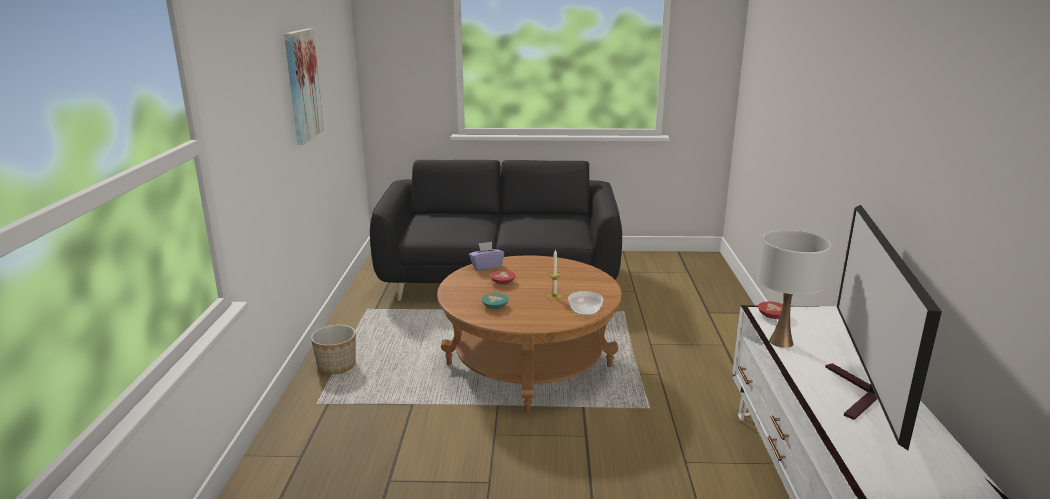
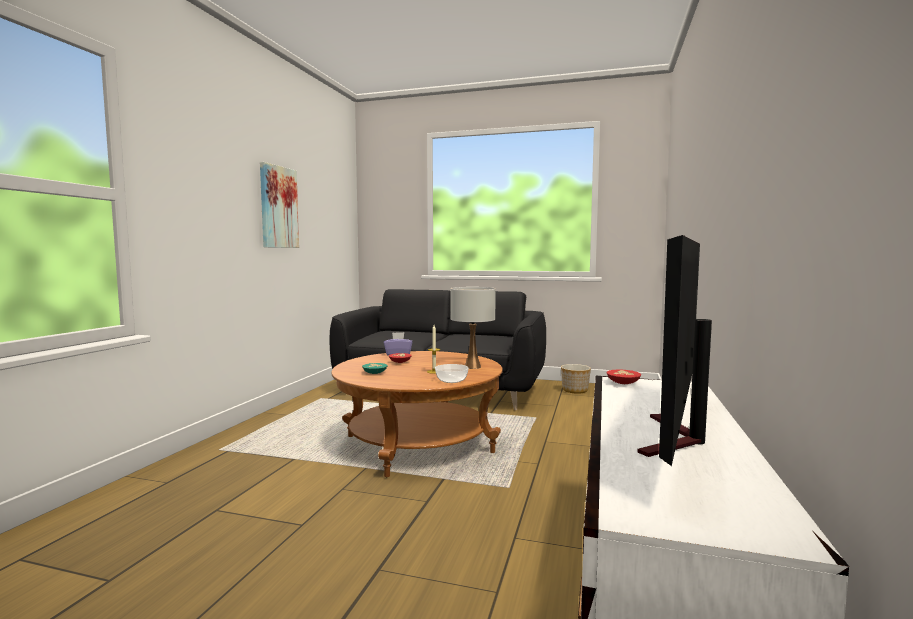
camera: 15 degrees right, 15 degrees down
(337, 365) = (262, 428): planter -> planter (575, 390)
(781, 342) = (614, 398): white table lamp -> white table lamp (472, 367)

